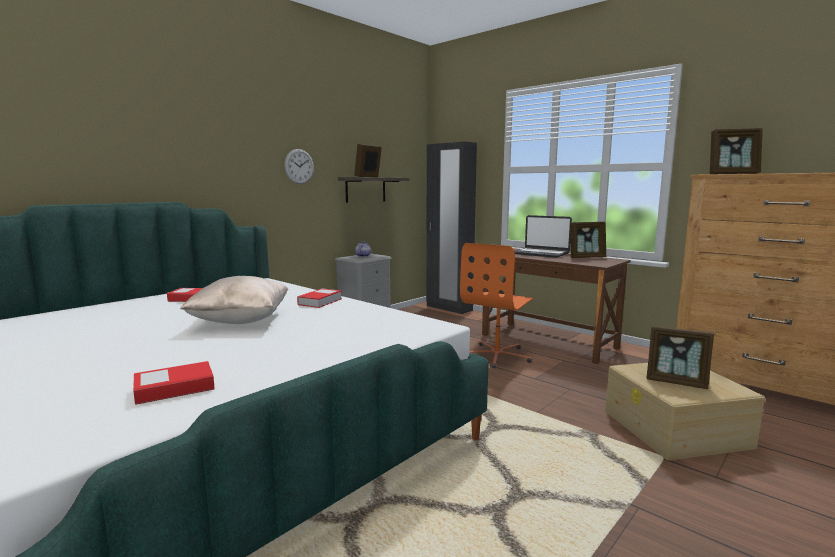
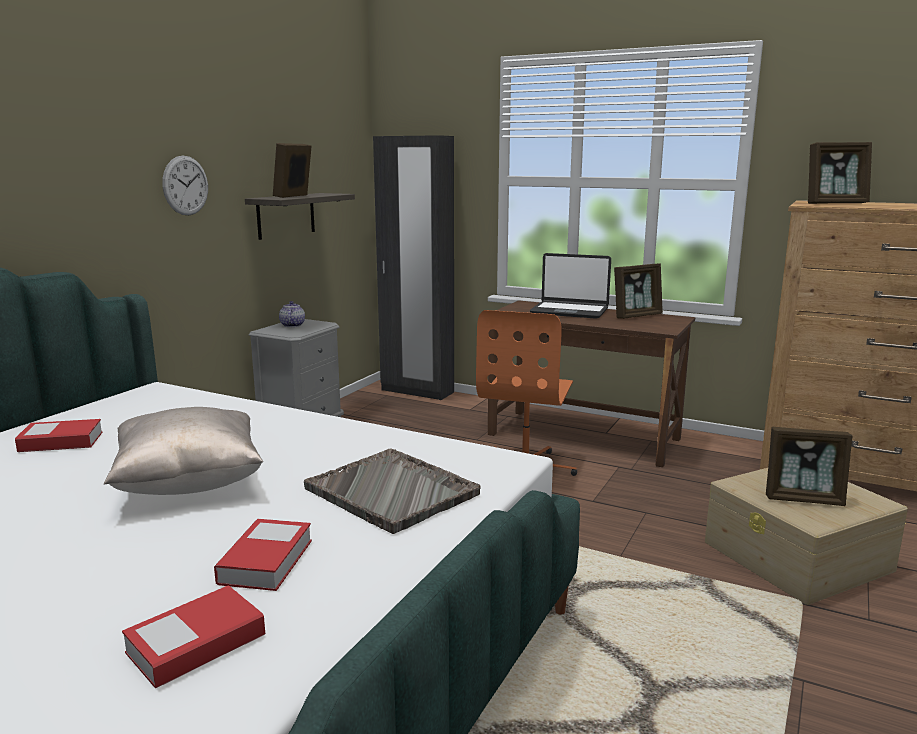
camera: 15 degrees left, 5 degrees up
(320, 302) = (290, 428): book -> book (266, 561)
(351, 334) = (392, 492): none -> grey tray

